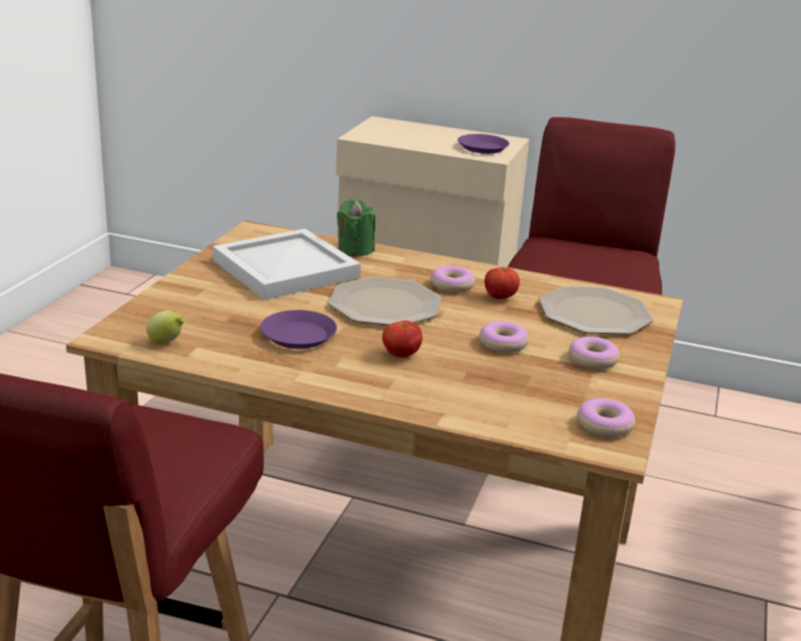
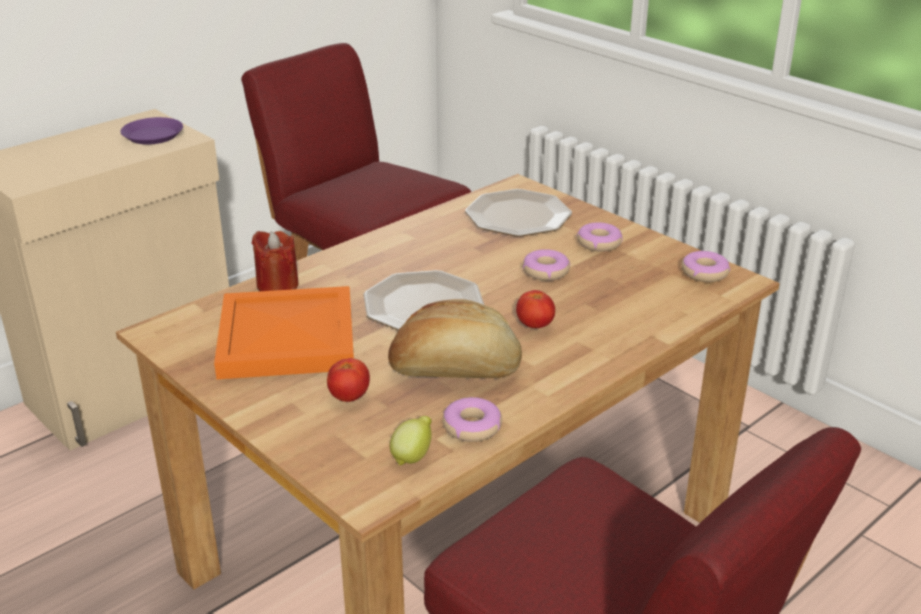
camera: 60 degrees left, 5 degrees up
(283, 268) = (285, 339): white tray -> orange tray
(298, 335) = (455, 370): purple plate -> bread
(355, 250) = (277, 285): green candle -> red candle
(452, 285) = (410, 259): donut -> donut (472, 427)
(500, 297) = (455, 245): tomato -> tomato (349, 397)

